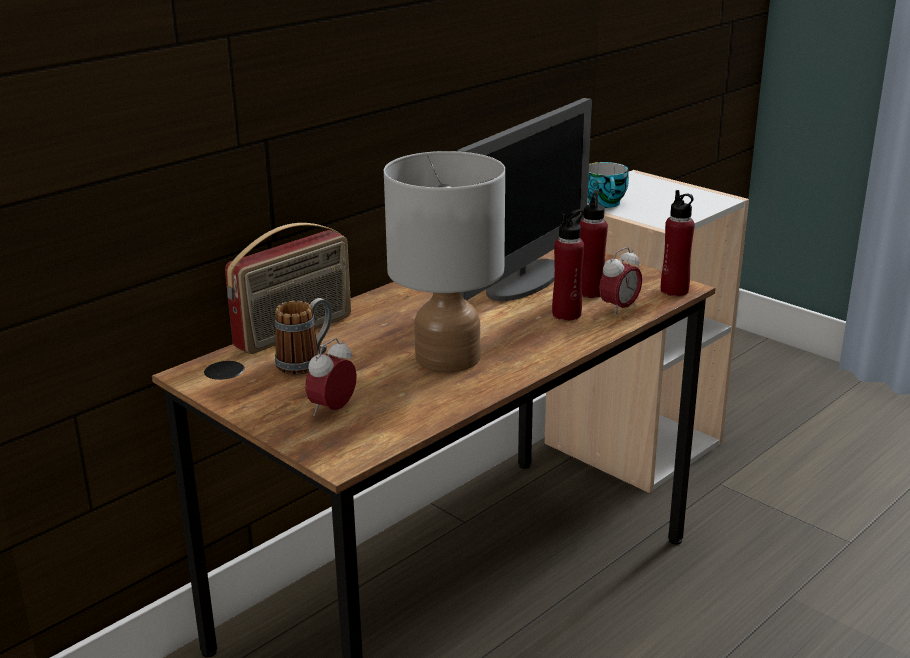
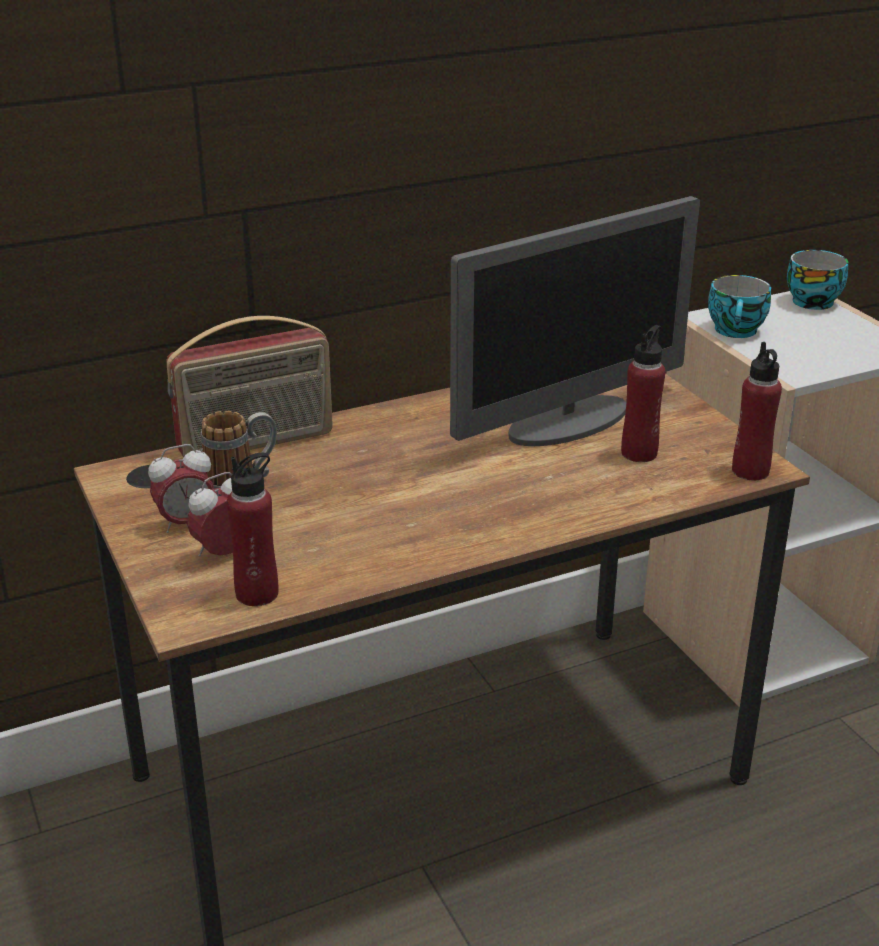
camera: 20 degrees right, 5 degrees up
(447, 358) = (400, 512): grey table lamp -> none
(567, 314) = (586, 479): red bottle -> red bottle (257, 593)
(619, 309) = (658, 484): alarm clock -> alarm clock (186, 523)
(641, 178) = (813, 301): none -> cup

